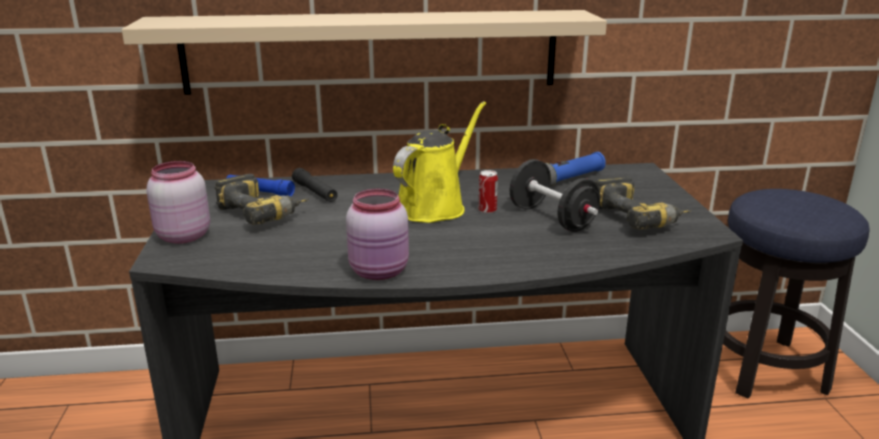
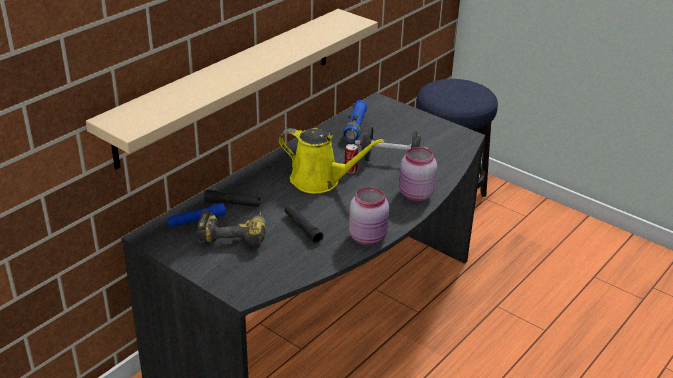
camera: 45 degrees left, 10 degrees up
(182, 236) = (220, 275): pink jar -> pink jar (415, 195)
(333, 234) = (302, 228): none -> black flashlight
(434, 206) = (320, 181): yellow watering can -> yellow watering can turned 120 degrees clockwise
(640, 218) = (428, 141): power drill -> none

